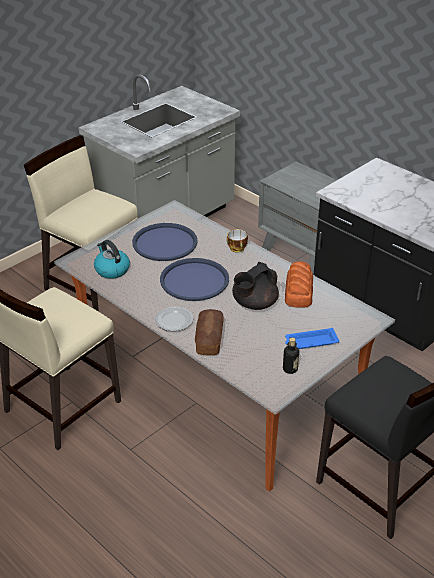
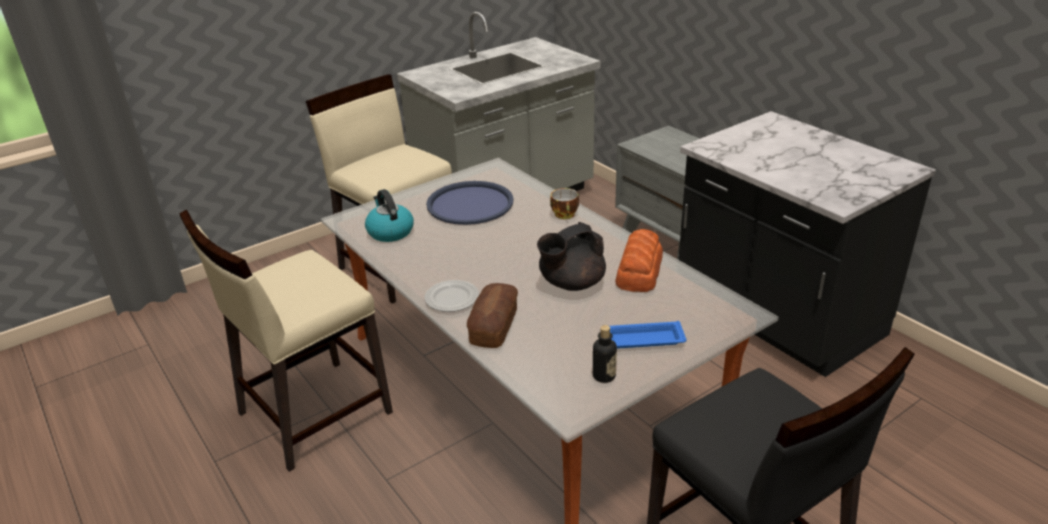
camera: 10 degrees right, 5 degrees down
(194, 280) = (495, 250): blue tray -> none

